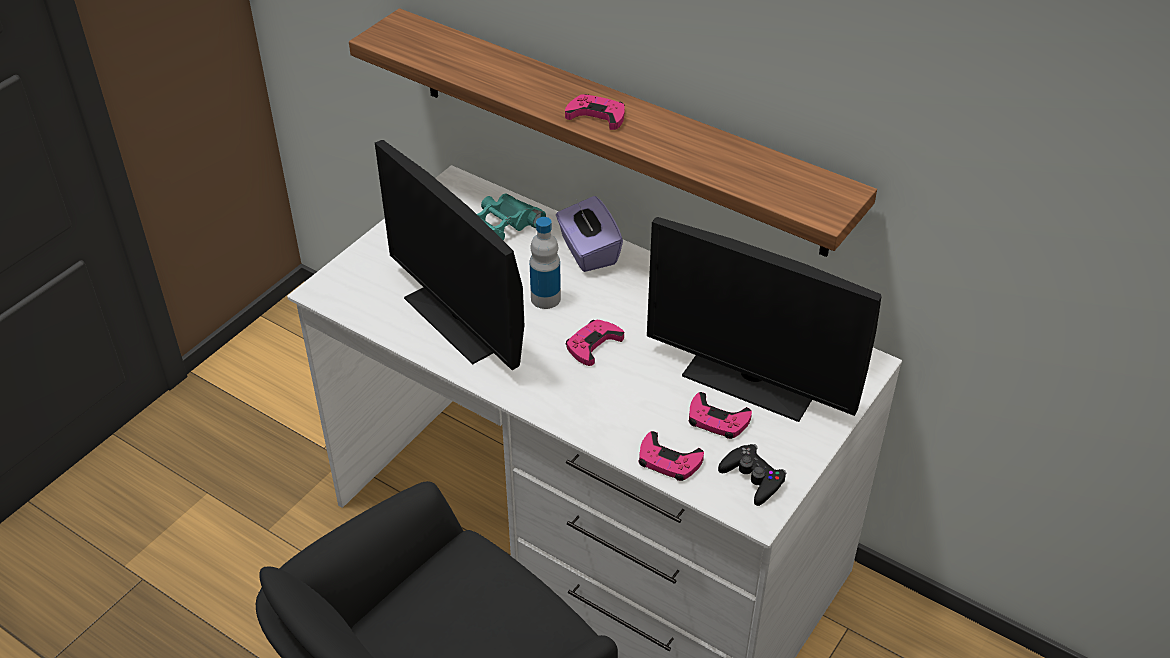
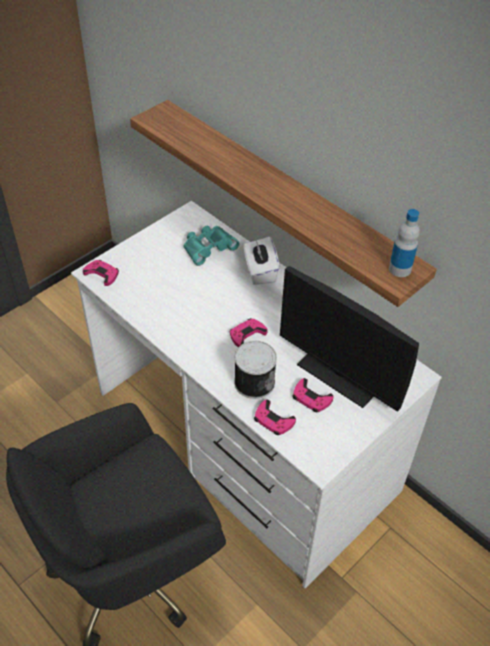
camera: 10 degrees right, 5 degrees up
(460, 319) = (170, 304): monitor -> none
(545, 298) = (225, 298): bottle -> bottle (400, 269)
(588, 251) = (260, 271): purple tissue box -> white tissue box
(596, 115) = (269, 191): pink game controller -> pink game controller (102, 274)
(622, 410) = (253, 381): none -> can
(752, 478) = (323, 441): black game controller -> none

